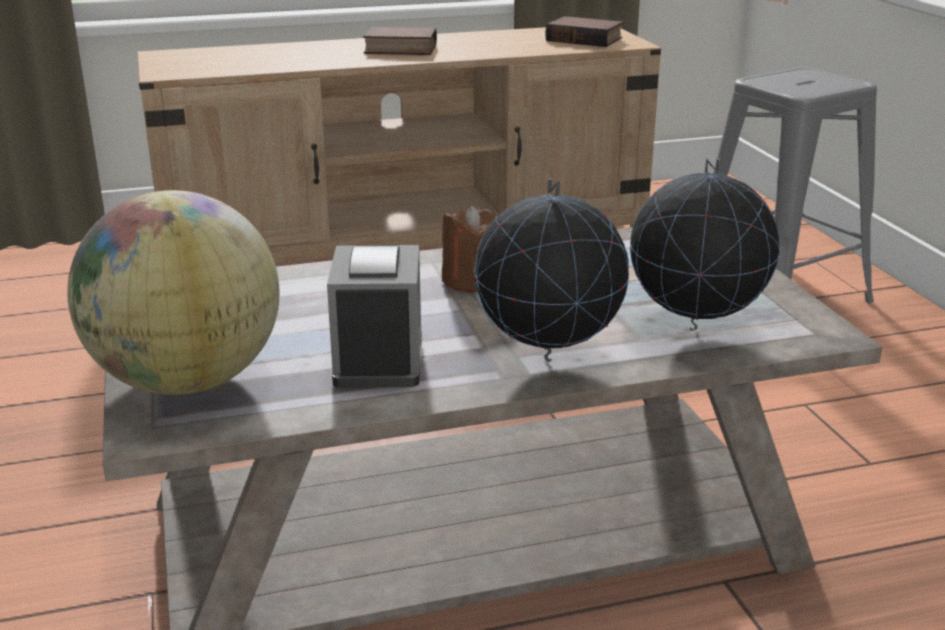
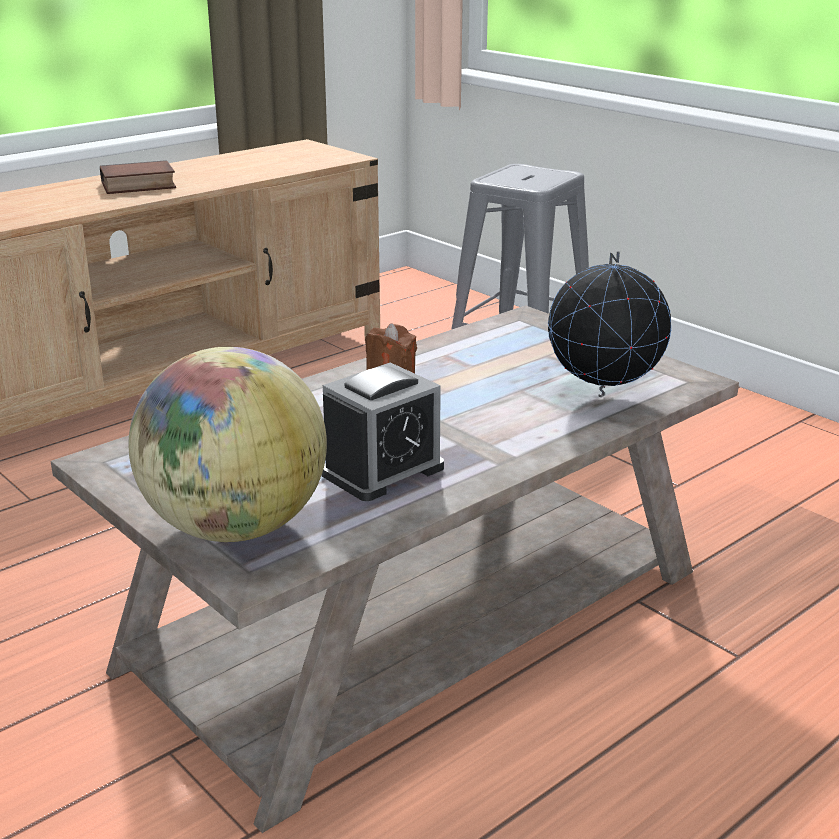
camera: 25 degrees left, 0 degrees up
(379, 358) = (382, 471): alarm clock -> alarm clock turned 75 degrees clockwise
(548, 359) = (517, 441): globe -> none
(586, 39) = (303, 157): book -> none

